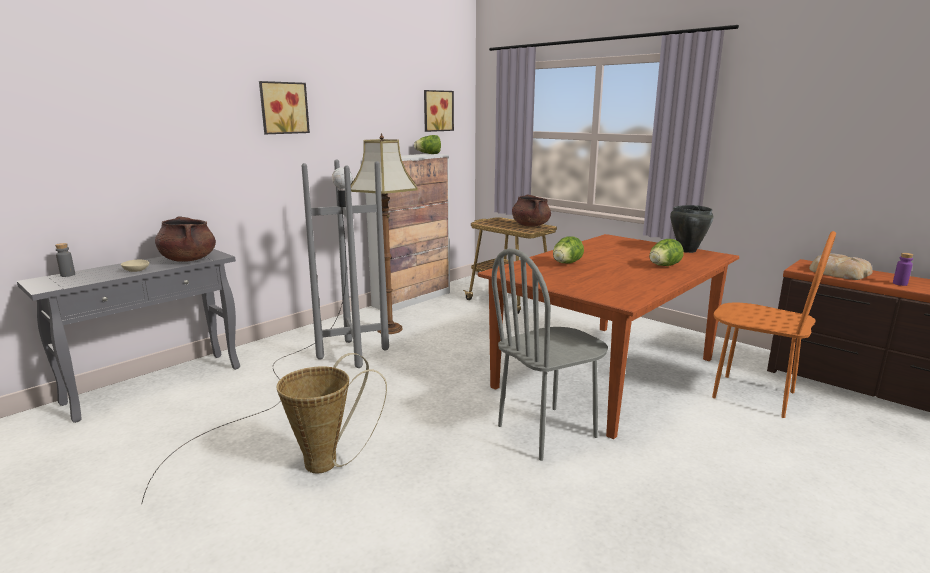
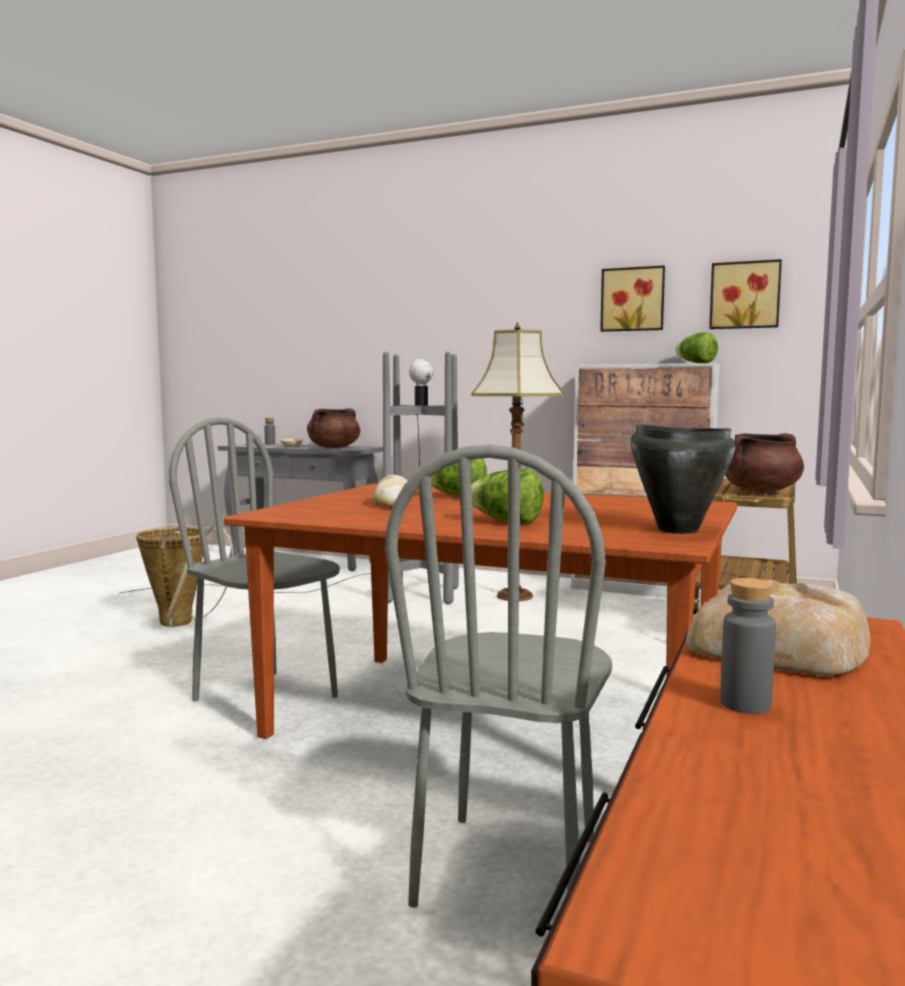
camera: 70 degrees right, 10 degrees down
(283, 108) = (480, 302): picture -> picture (633, 299)
(583, 276) = (393, 502): none -> bread
(753, 395) = (509, 871): orange chair -> grey chair
(900, 284) = (745, 704): purple bottle -> grey bottle

